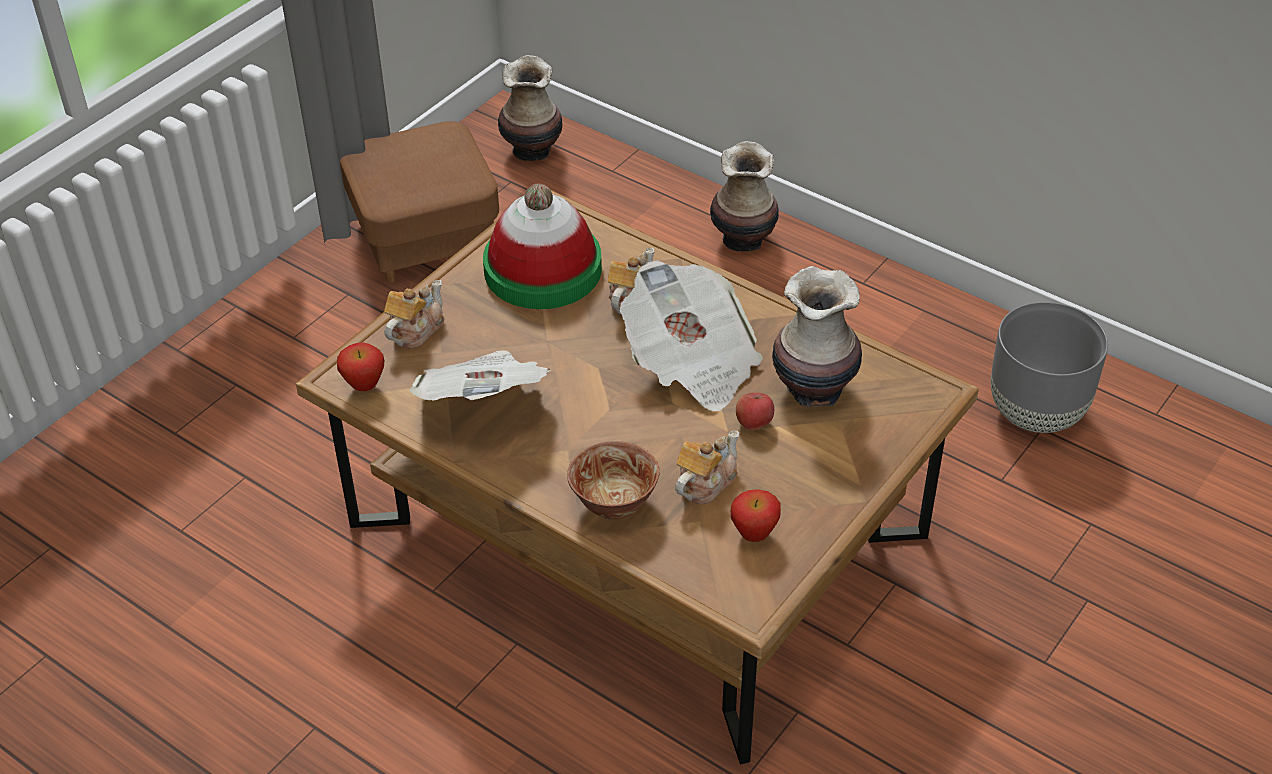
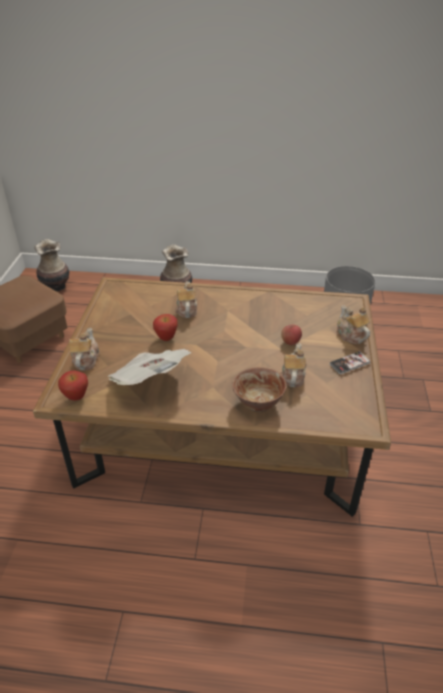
camera: 30 degrees left, 5 degrees down
(543, 269) = (132, 311): hat -> none
(691, 363) = (239, 326): newspaper -> none
(754, 535) = (336, 390): apple -> apple (166, 338)
(814, 390) = (303, 319): vase -> none
(817, 499) = (349, 363): none -> phone
(868, 451) = (350, 335): none -> teapot

